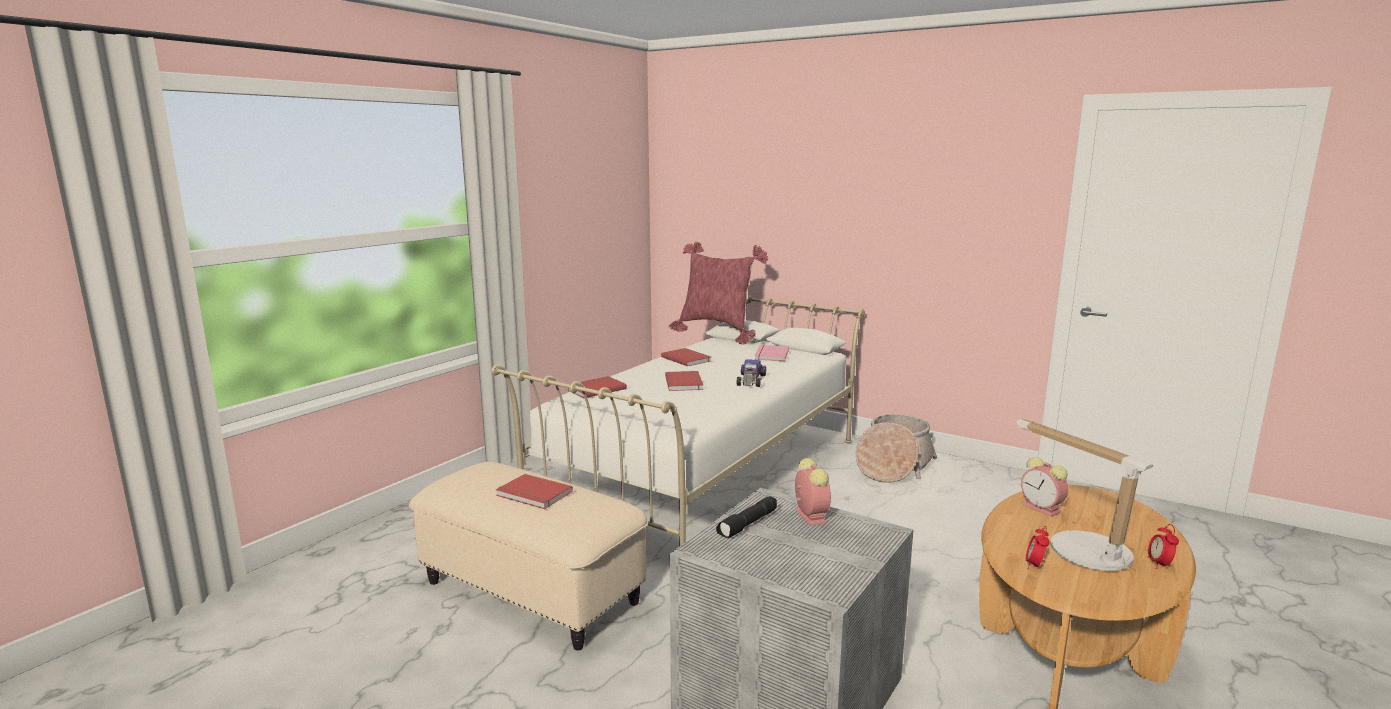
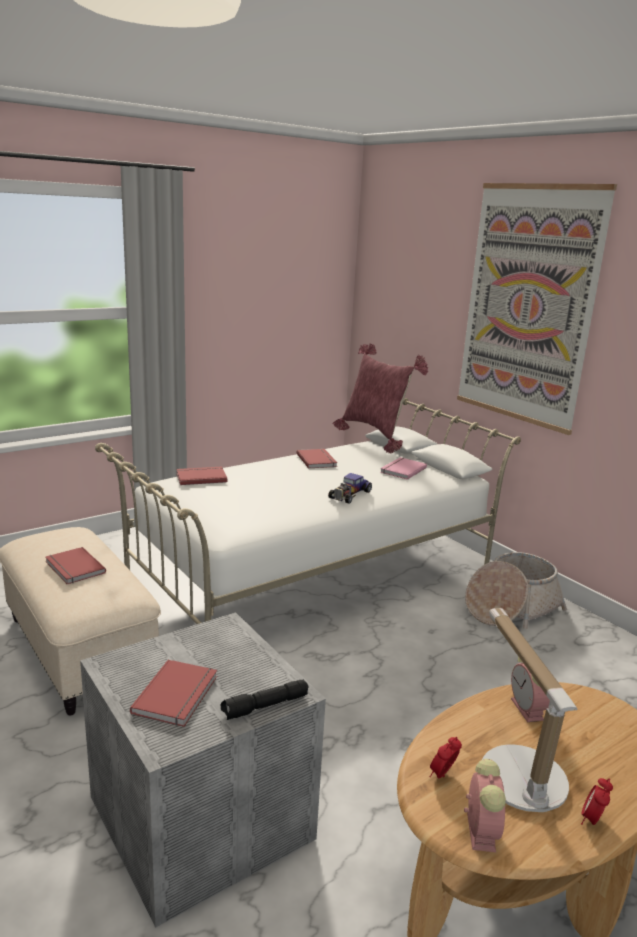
camera: 20 degrees right, 5 degrees up
(685, 383) = (285, 486): red book -> red book (178, 695)
(748, 524) = (178, 649): black flashlight -> black flashlight (265, 707)
(809, 515) = (244, 655): alarm clock -> alarm clock (480, 830)
(855, 187) = (527, 306): none -> picture

